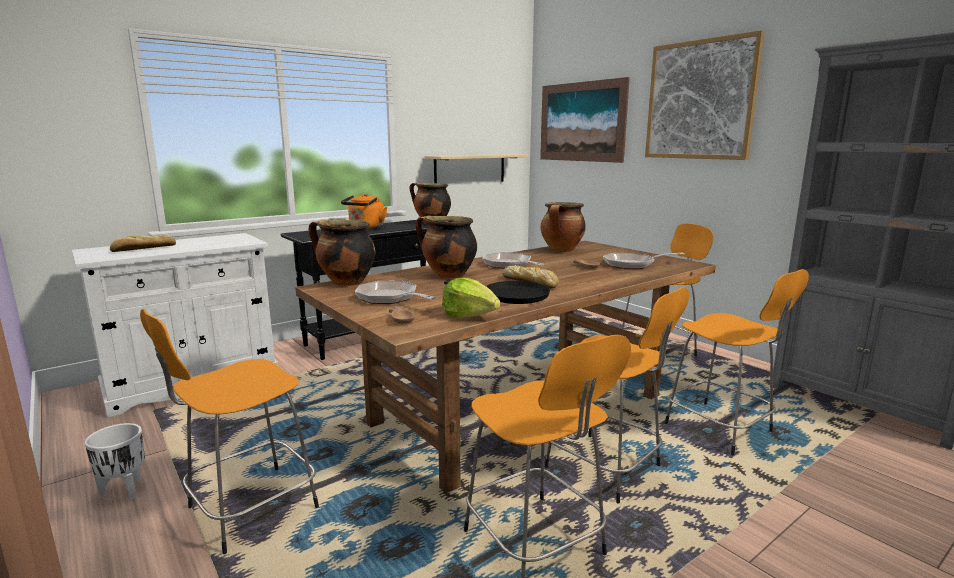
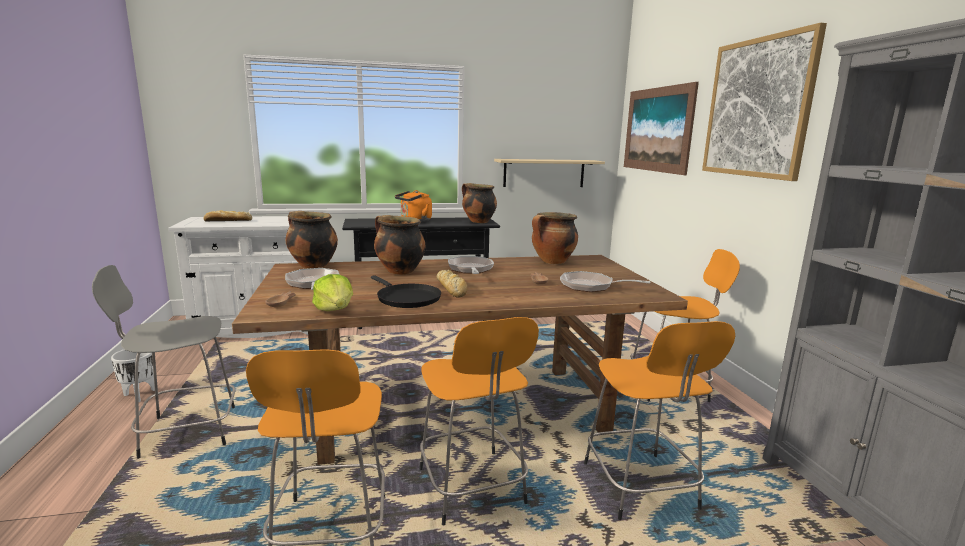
camera: 25 degrees right, 0 degrees up
(248, 509) = (185, 432): orange stool -> grey stool

